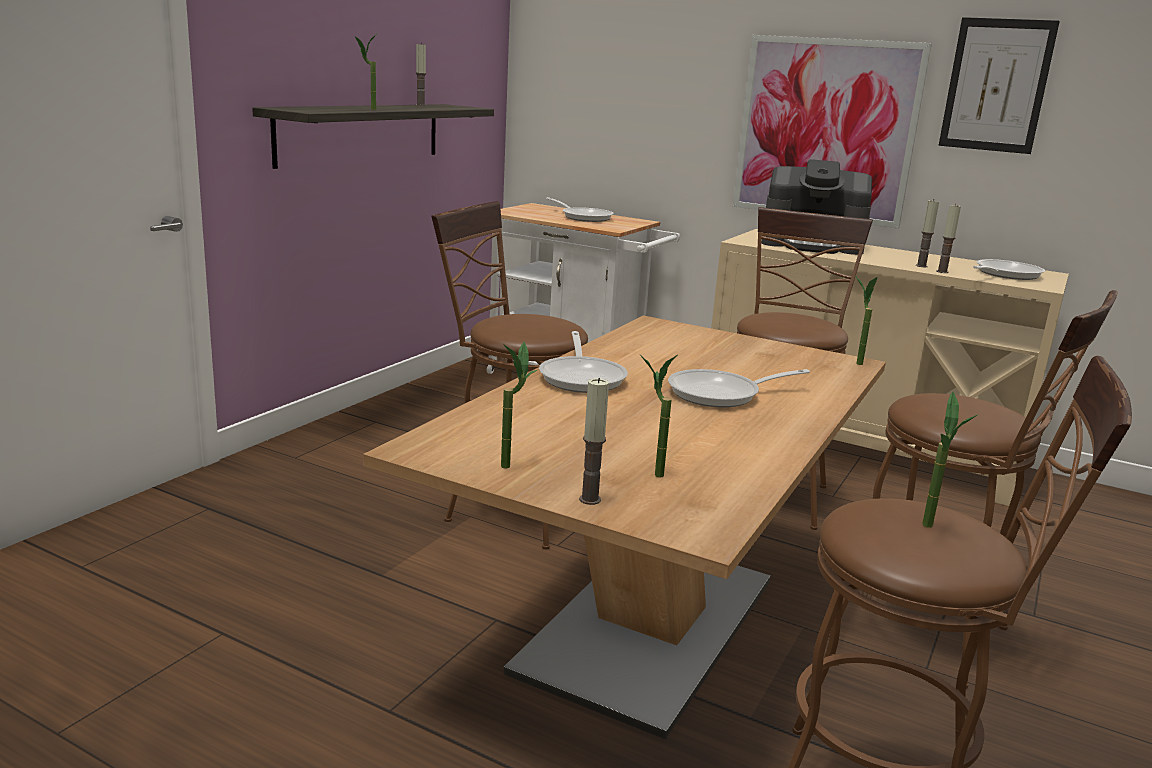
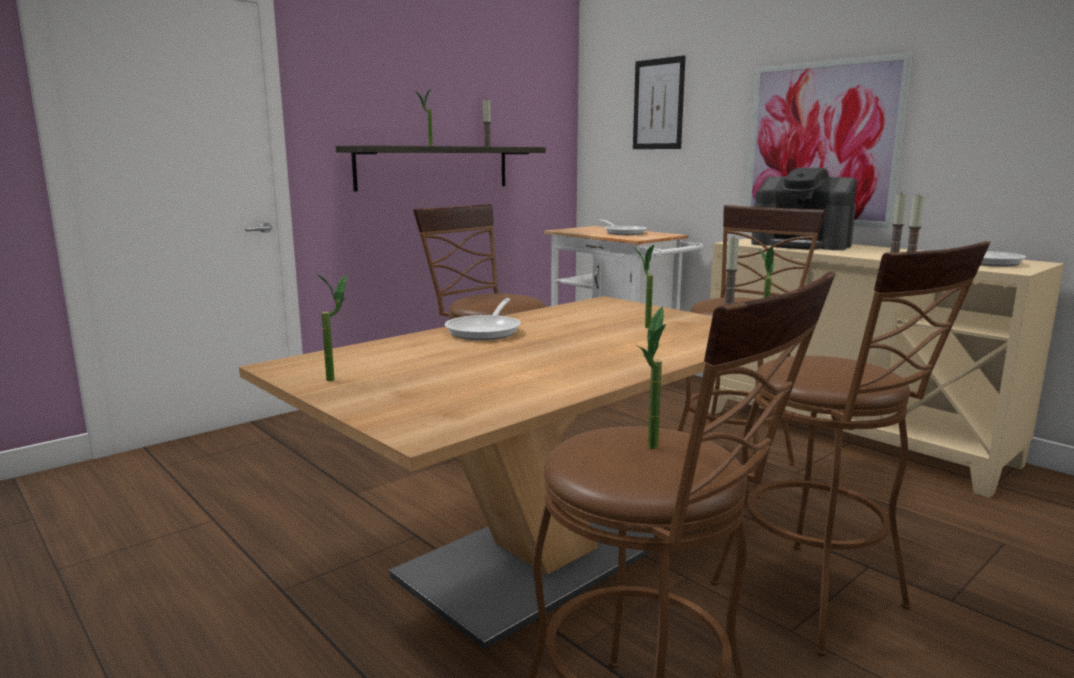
camera: 20 degrees right, 5 degrees down
(590, 499) = (362, 404): candle -> candle (729, 303)
(650, 472) = (443, 391): potted plant -> potted plant (643, 326)
(721, 394) = (592, 346): frying pan -> none
(996, 85) = (978, 84): picture -> picture (658, 104)

